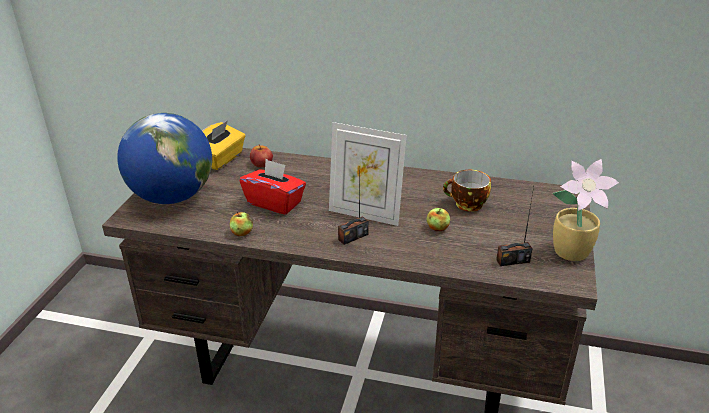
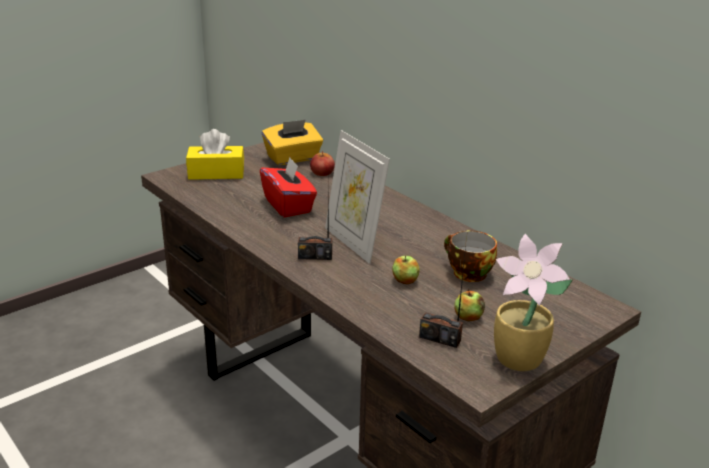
camera: 35 degrees right, 5 degrees down
(172, 197) = (216, 173): globe -> yellow tissue box
(242, 233) = (230, 217): apple -> apple (468, 317)

